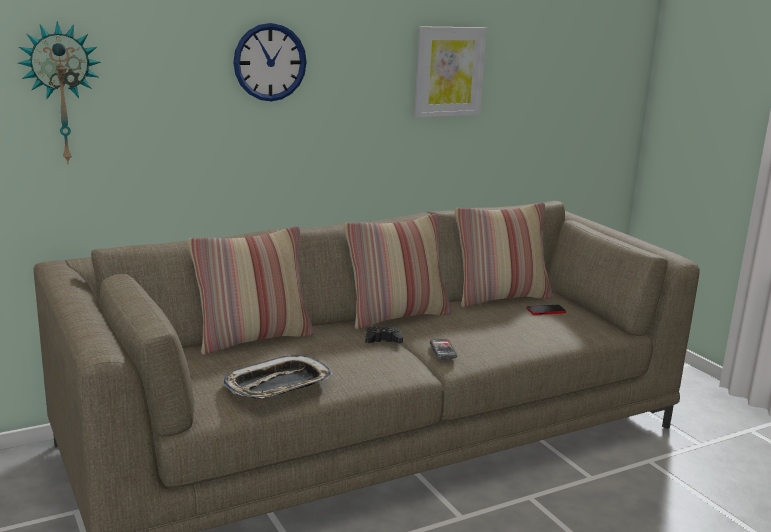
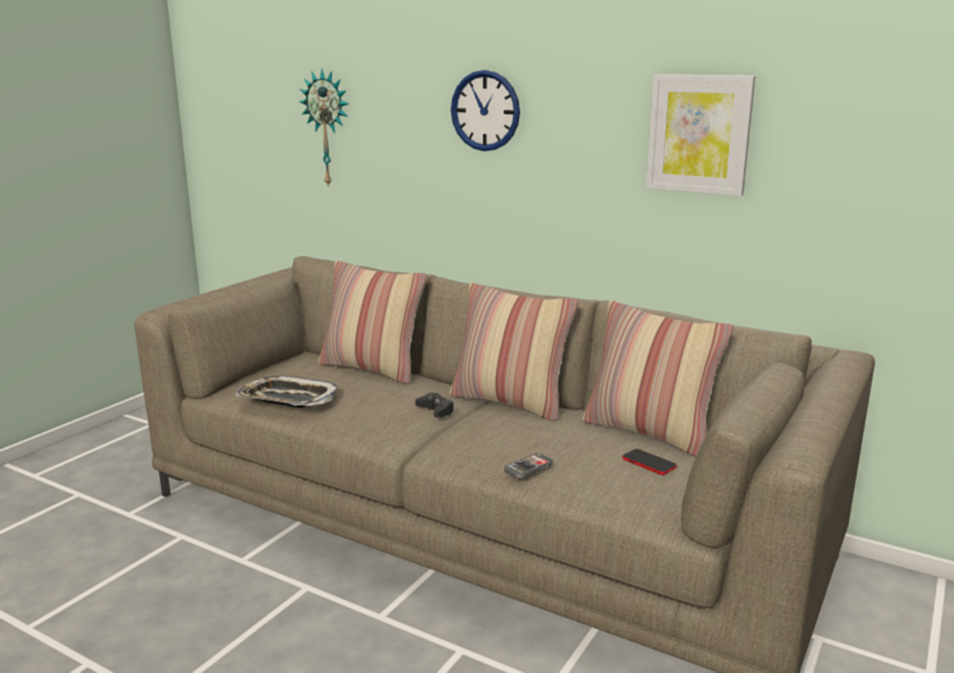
camera: 60 degrees right, 0 degrees up
(443, 350) = (450, 439): phone -> phone (528, 467)

